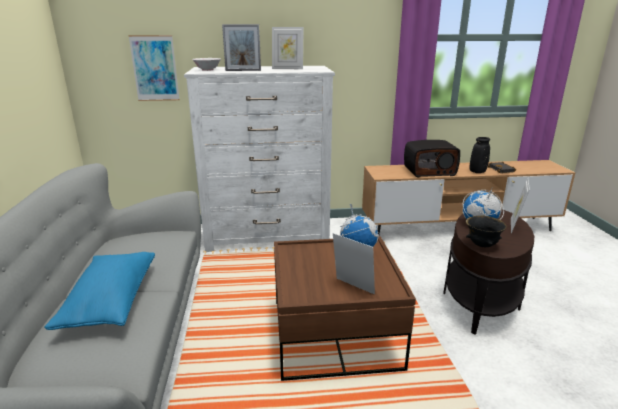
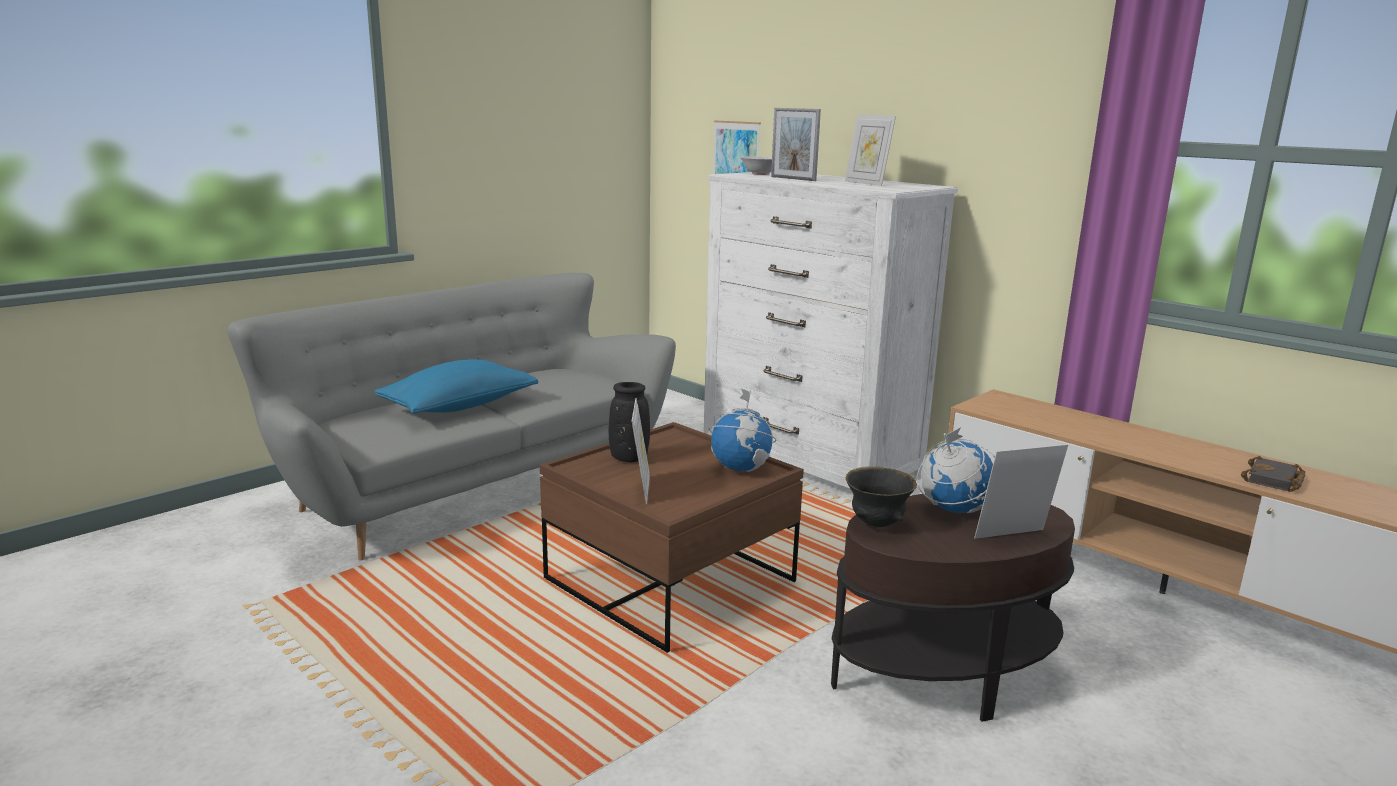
camera: 50 degrees right, 5 degrees down
(429, 171) = (1090, 430): radio -> none
(477, 172) = (1197, 463): black vase -> black vase (629, 458)

